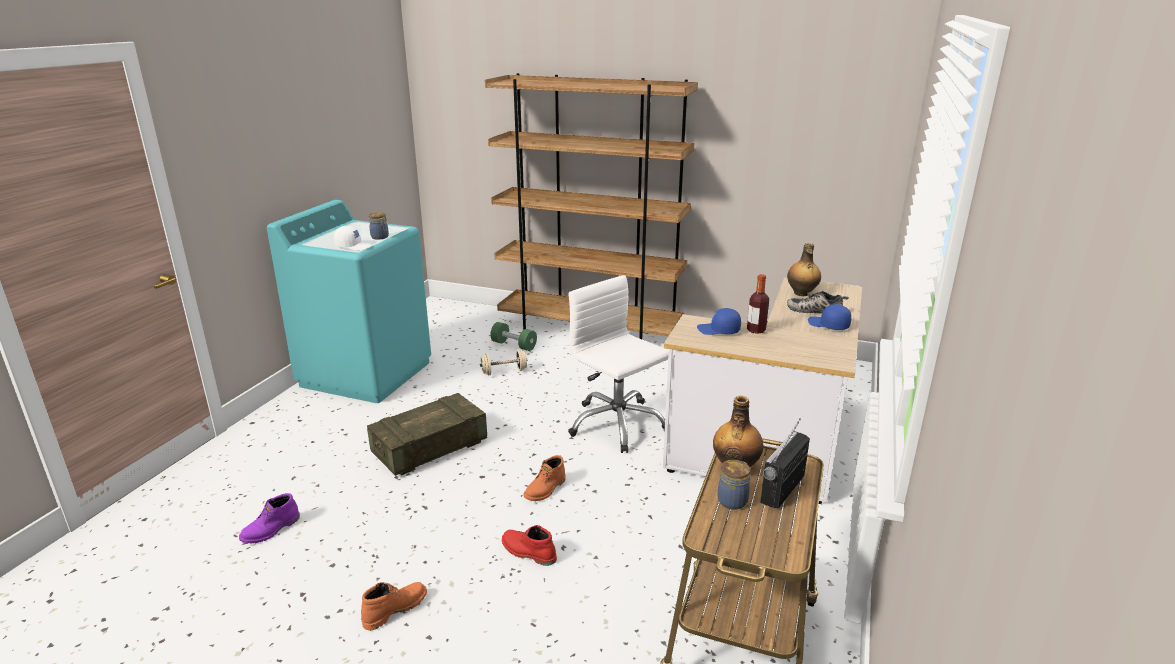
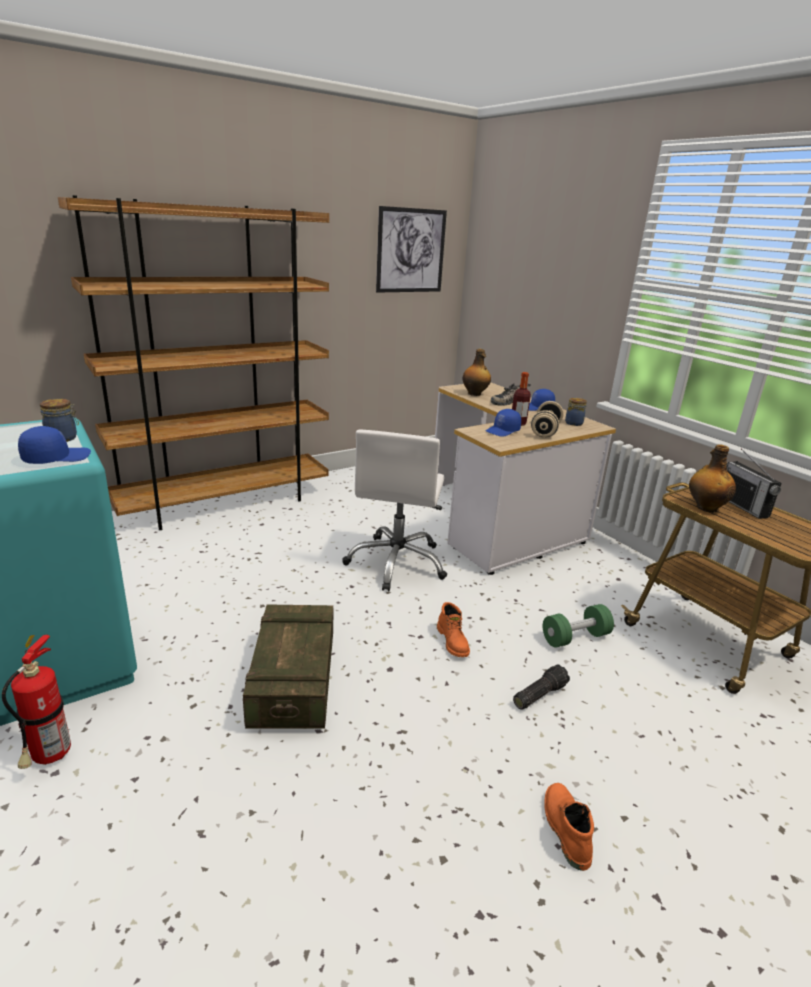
camera: 55 degrees left, 0 degrees up
(271, 530) = (306, 906): purple boot -> none
(307, 413) = (49, 758): none -> fire extinguisher
(354, 246) = (56, 458): white cap -> blue cap
(504, 372) = (217, 573): beige dumbbell -> beige dumbbell (545, 431)
(514, 345) = (175, 546): green dumbbell -> green dumbbell (575, 637)
(528, 552) = (539, 694): red boot -> flashlight
(617, 424) = (397, 563): white office chair -> white office chair turned 75 degrees counterclockwise
(733, 500) = (751, 525): jar -> jar (573, 423)
(828, 123) = (411, 251): none -> picture

